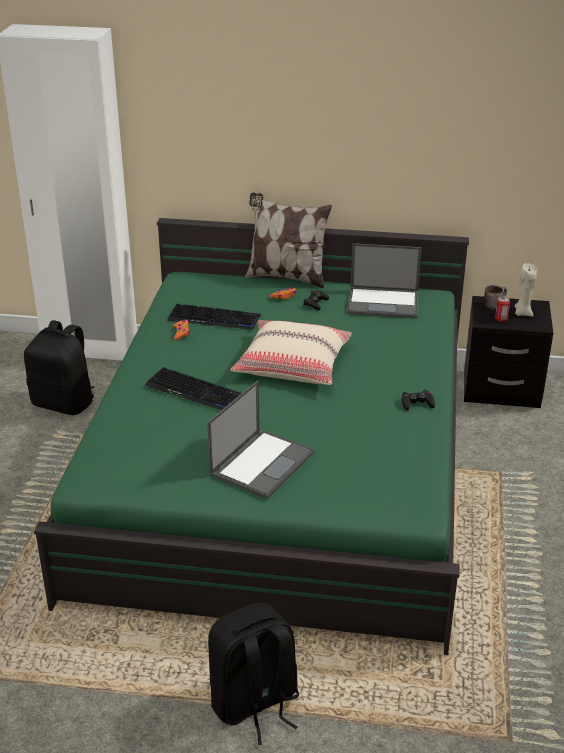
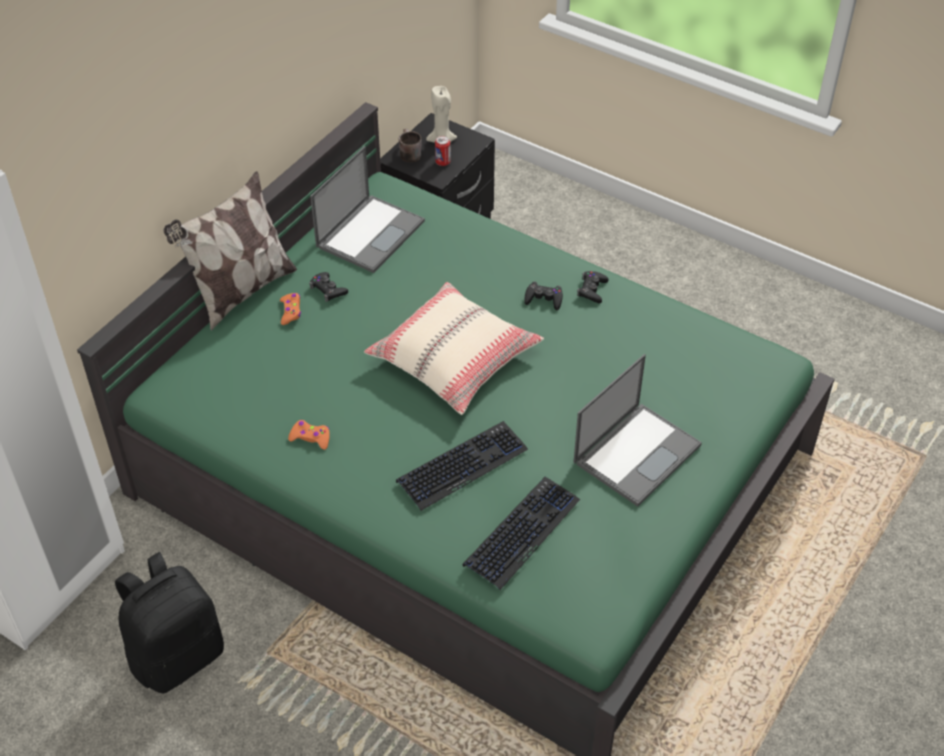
camera: 65 degrees left, 15 degrees up
(214, 319) = (298, 395): keyboard -> keyboard (522, 533)
(254, 704) = (819, 626): black backpack -> none
(262, 463) = (637, 452): laptop -> laptop turned 75 degrees clockwise
(386, 385) = (543, 299): none -> black game controller

